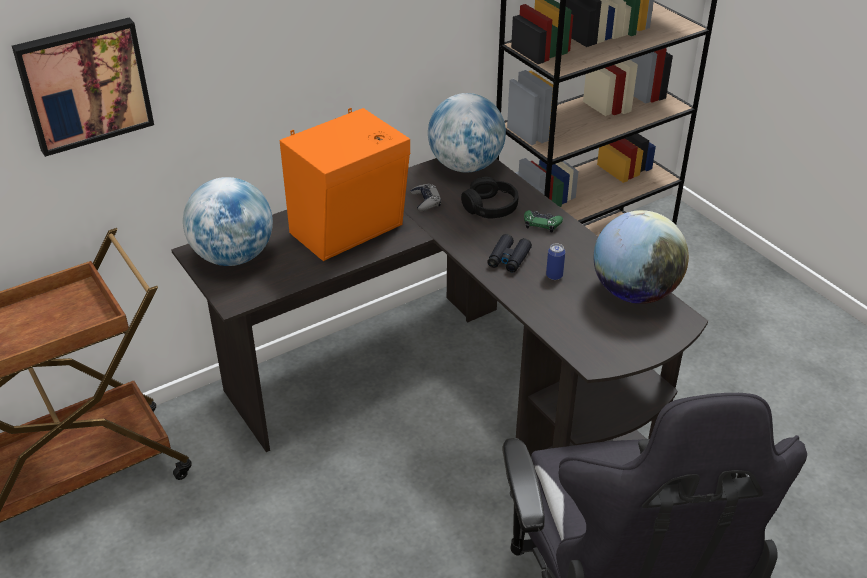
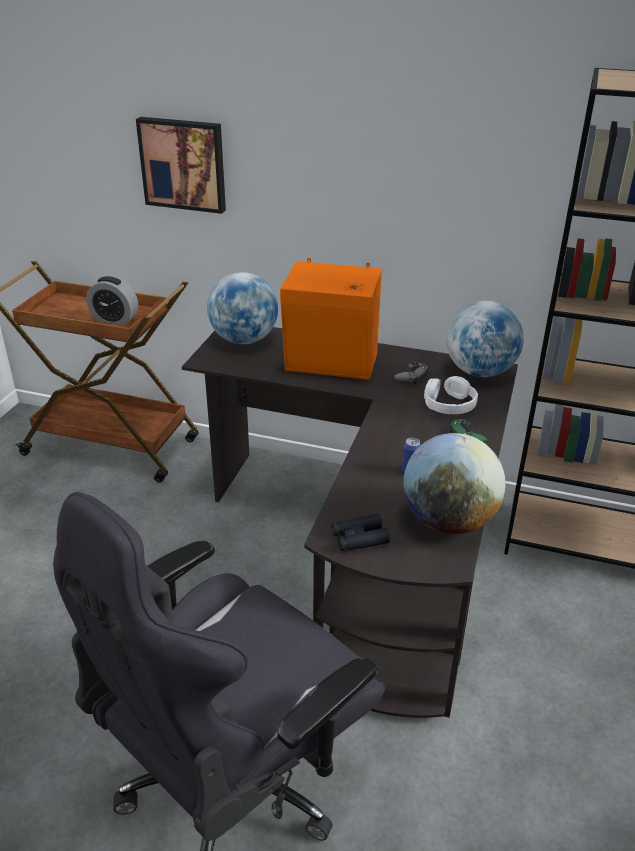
camera: 50 degrees right, 5 degrees down
(61, 319) = (114, 319): none -> alarm clock
(490, 207) = (449, 404): black headphones -> white headphones
(508, 259) = (399, 440): black binoculars -> black binoculars (359, 538)

